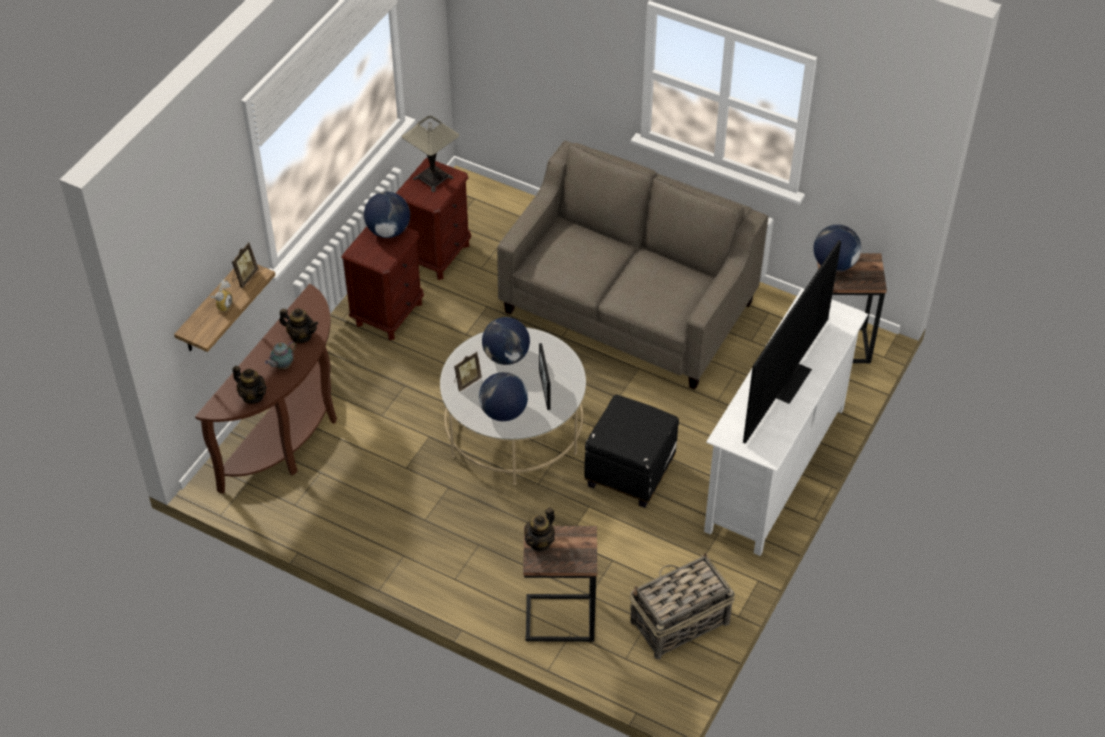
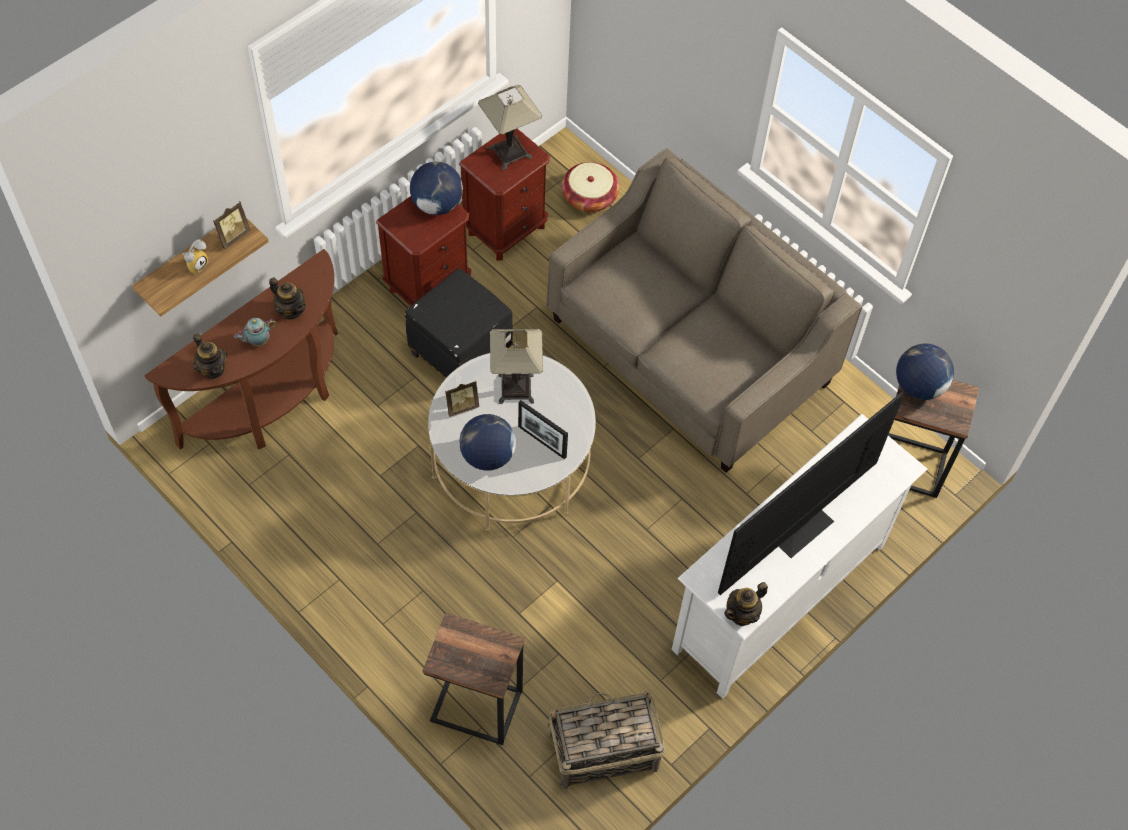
camera: 15 degrees right, 10 degrees up
(497, 213) = (589, 197): none -> basket
(506, 356) = (516, 388): globe -> table lamp
(540, 542) = (454, 639): teapot -> teapot (742, 614)
(544, 390) = (542, 441): picture frame -> picture frame turned 60 degrees counterclockwise
(629, 471) = (617, 552): black ottoman -> black ottoman (460, 351)

